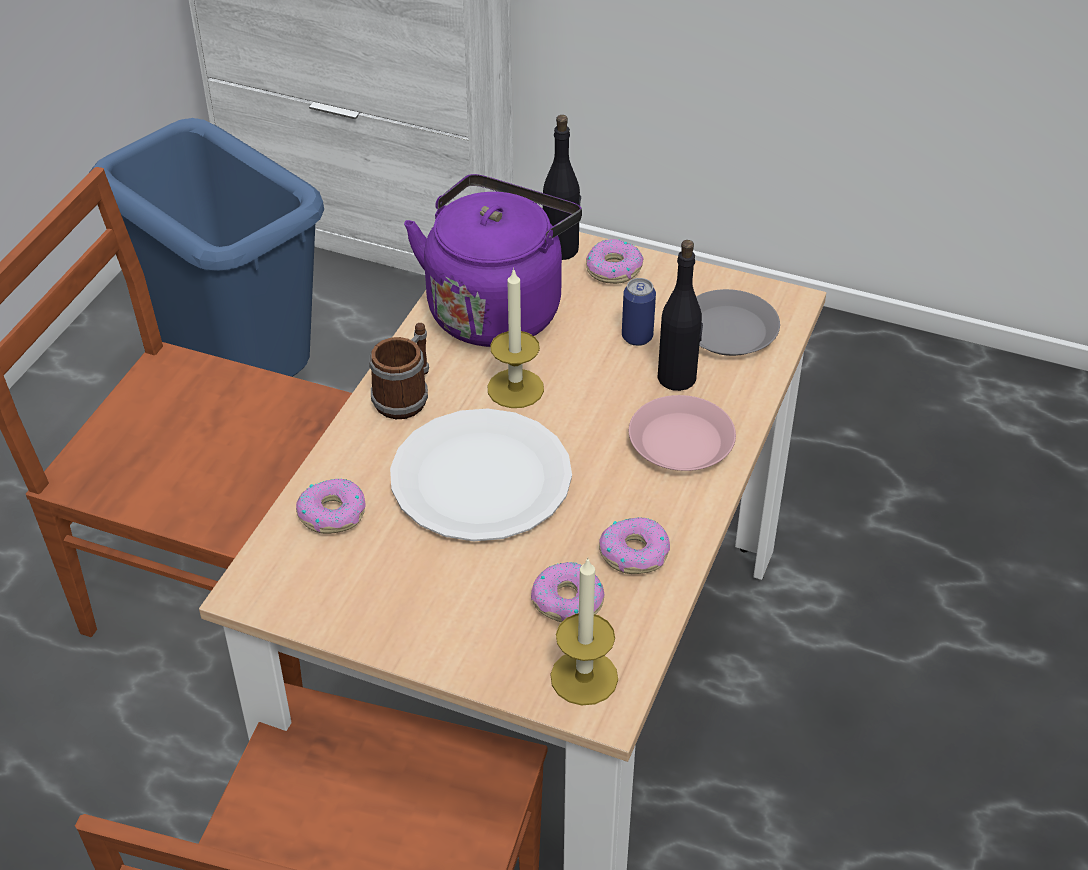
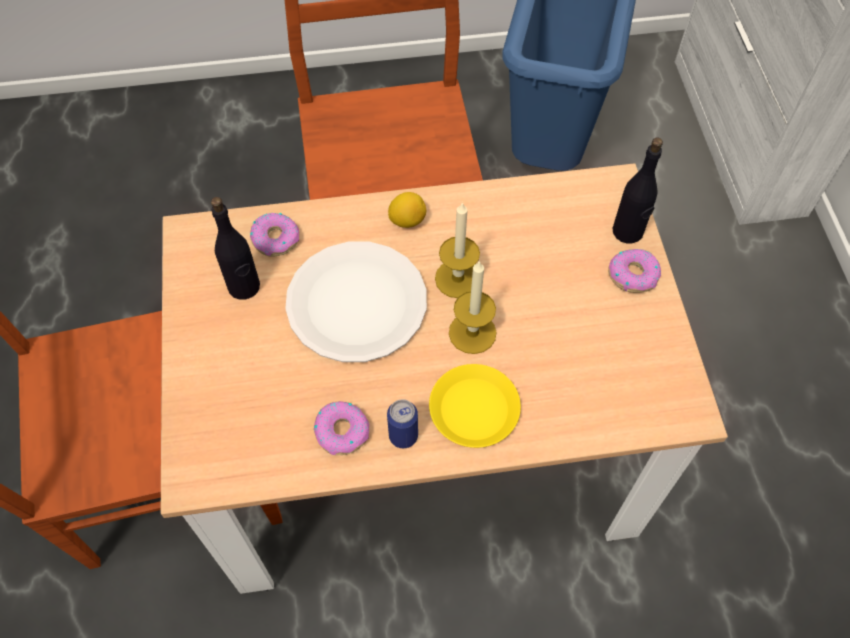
camera: 60 degrees right, 15 degrees up
(406, 395) = (407, 220): mug -> lemon
(497, 308) = (533, 225): purple kettle -> none
(567, 601) = (274, 411): donut -> none
(584, 677) = (210, 455): candle -> candle (472, 333)
(637, 337) = (567, 327): can -> can (403, 436)
(677, 378) = (542, 375): black bottle -> black bottle (244, 287)
(682, 442) = (474, 410): pink plate -> yellow plate
(728, 331) = (621, 385): grey plate -> none

